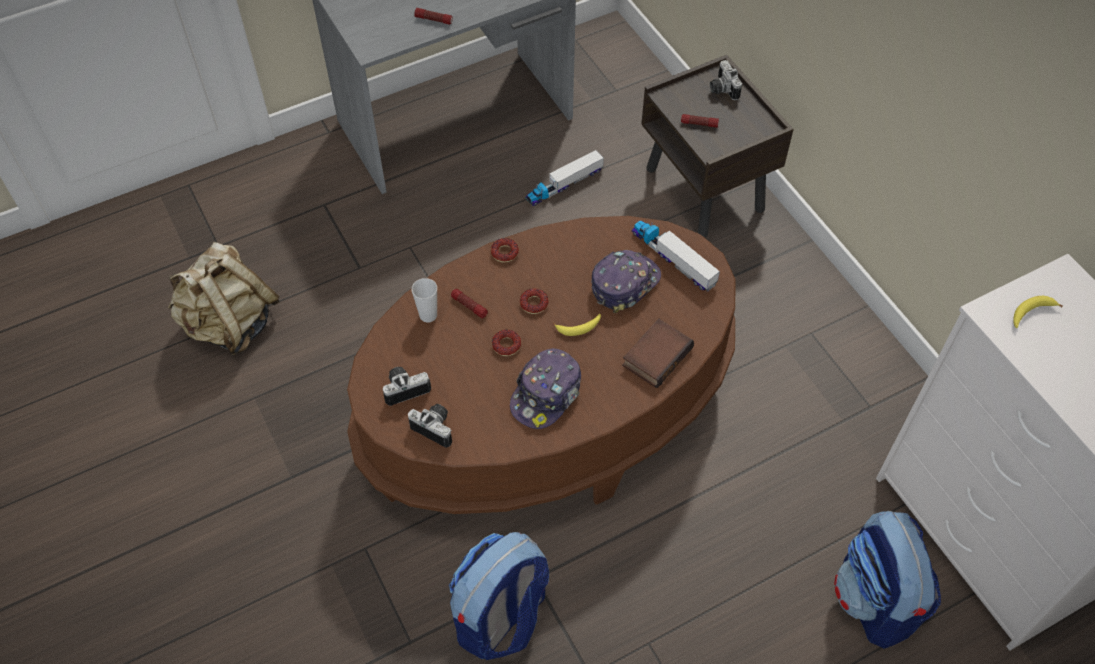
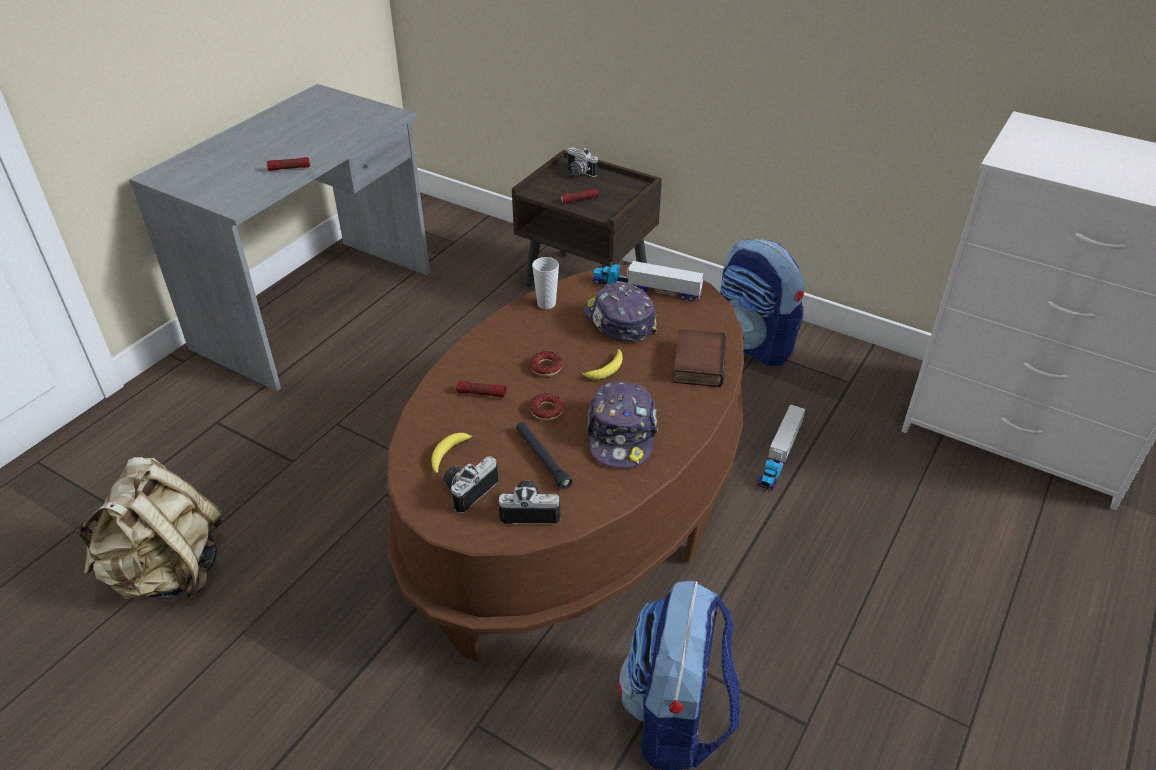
camera: 30 degrees left, 15 degrees down
(428, 315) = (443, 417): cup -> cup (546, 304)
(474, 387) = (542, 458): none -> black flashlight
(504, 253) = (483, 339): donut -> none
(564, 185) = (458, 322): toy truck -> toy truck (780, 455)
(624, 283) = (618, 321): cap -> cap turned 45 degrees counterclockwise
(875, 601) = (987, 524): backpack -> backpack (754, 344)
(1030, 313) = (1034, 150): banana -> banana (448, 454)

